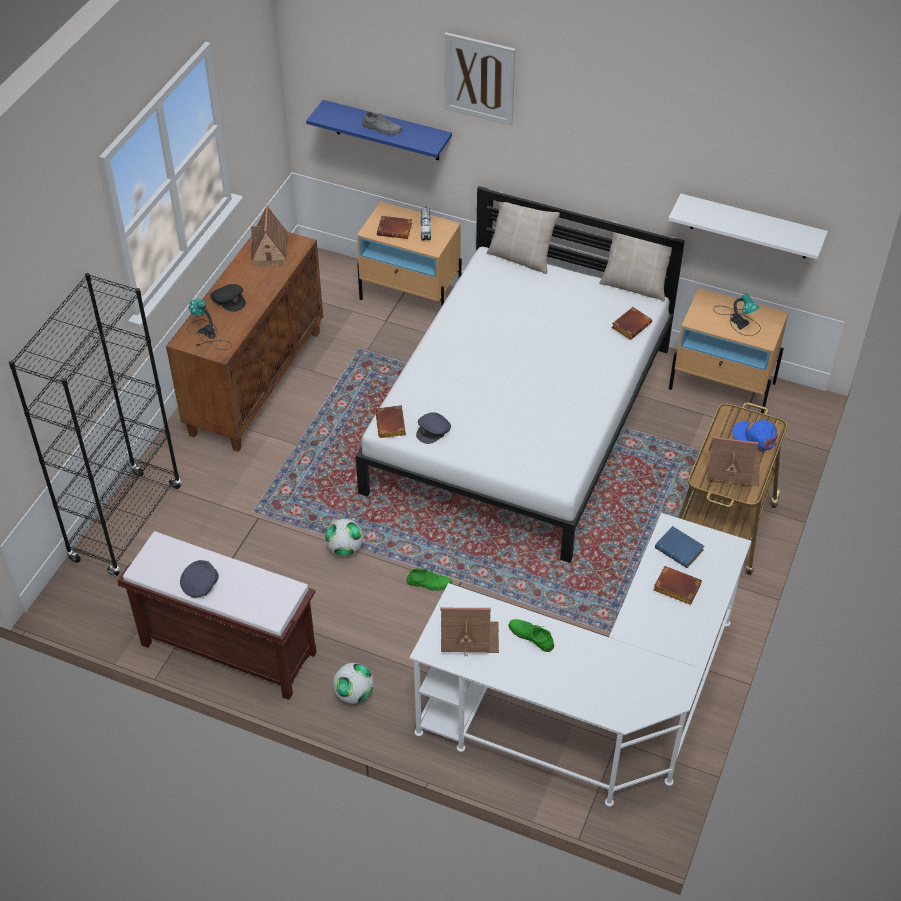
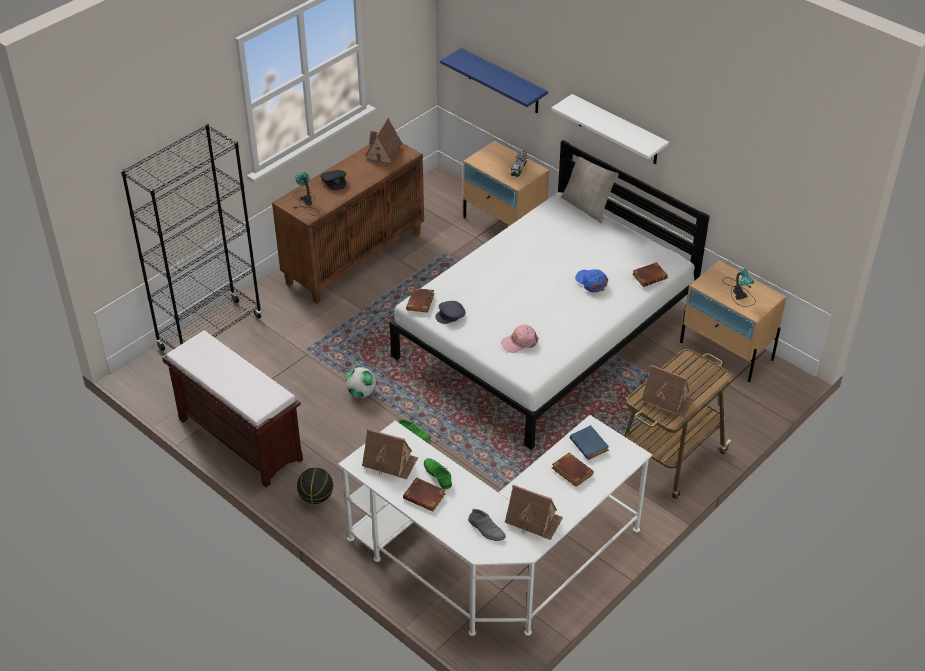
camera: 20 degrees right, 5 degrees down
(200, 583) = (217, 374): grey cap -> none
(354, 694) = (316, 497): football -> basketball
(381, 128) = (494, 77): grey shoe -> grey shoe (486, 529)
(395, 230) = (495, 163): brown book -> brown book (426, 496)
(479, 78) = (569, 48): picture -> none
(527, 443) = (519, 342): none -> pink cap
(635, 285) = (670, 248): beige pillow -> none
(664, 659) = (533, 520): none -> toy house
(750, 227) = (760, 213): white shelf -> white shelf (618, 130)
(755, 437) = (700, 380): blue cap -> blue cap (591, 282)

